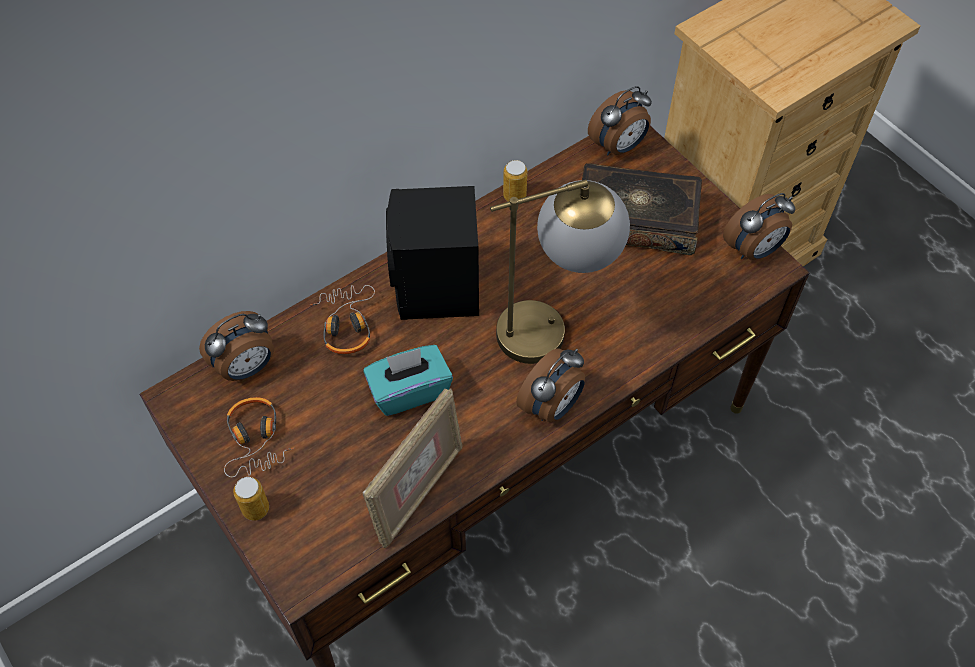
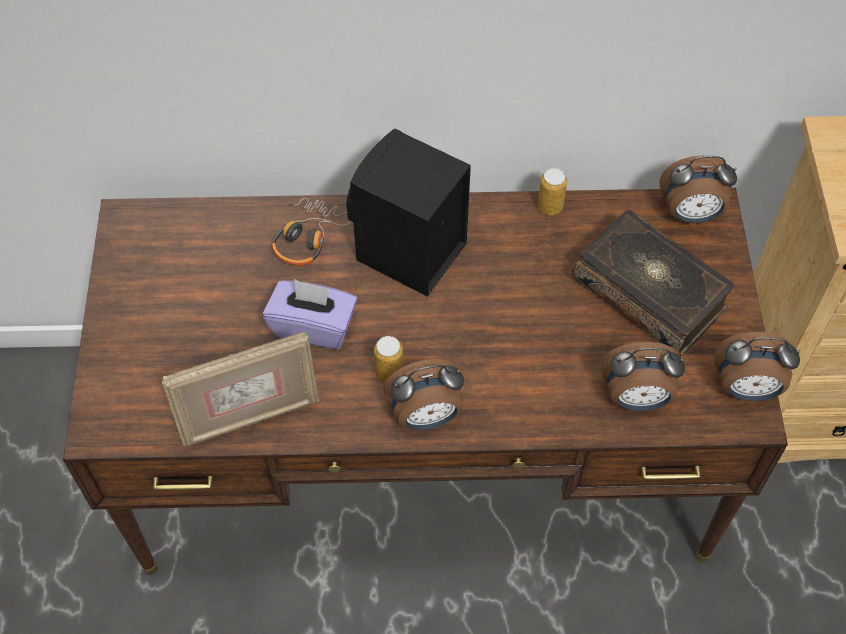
camera: 35 degrees right, 0 degrees up
(246, 367) = (199, 226): alarm clock -> alarm clock (636, 398)
(255, 509) = (112, 348): can -> can (389, 373)
(256, 440) = (158, 292): headphones -> none
(409, 390) = (313, 326): turquoise tissue box -> purple tissue box
(554, 326) = (487, 346): table lamp -> none

